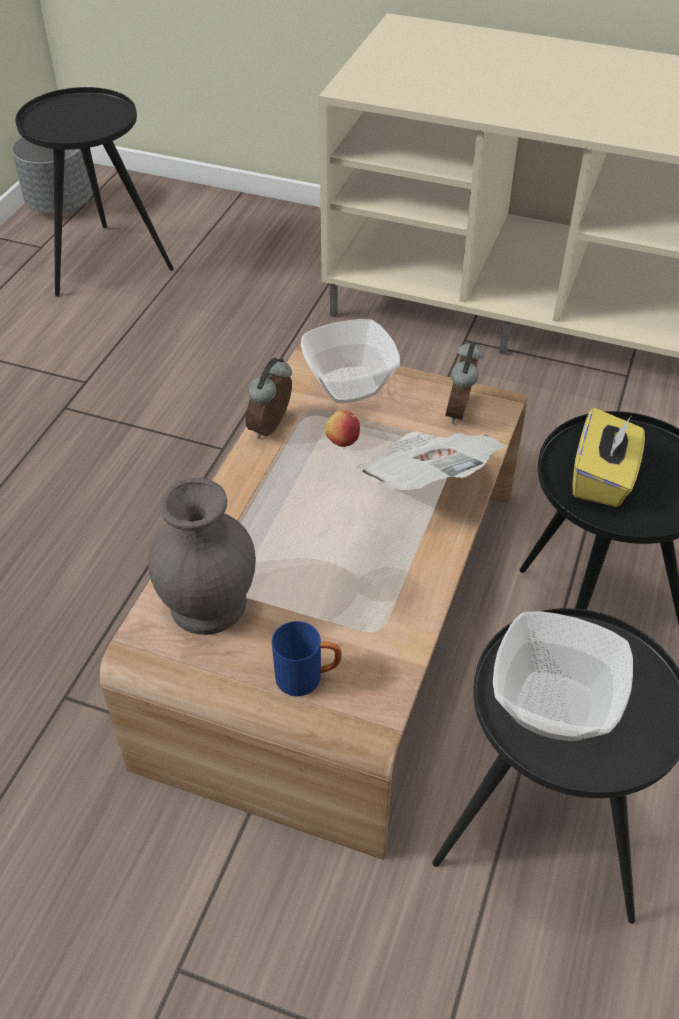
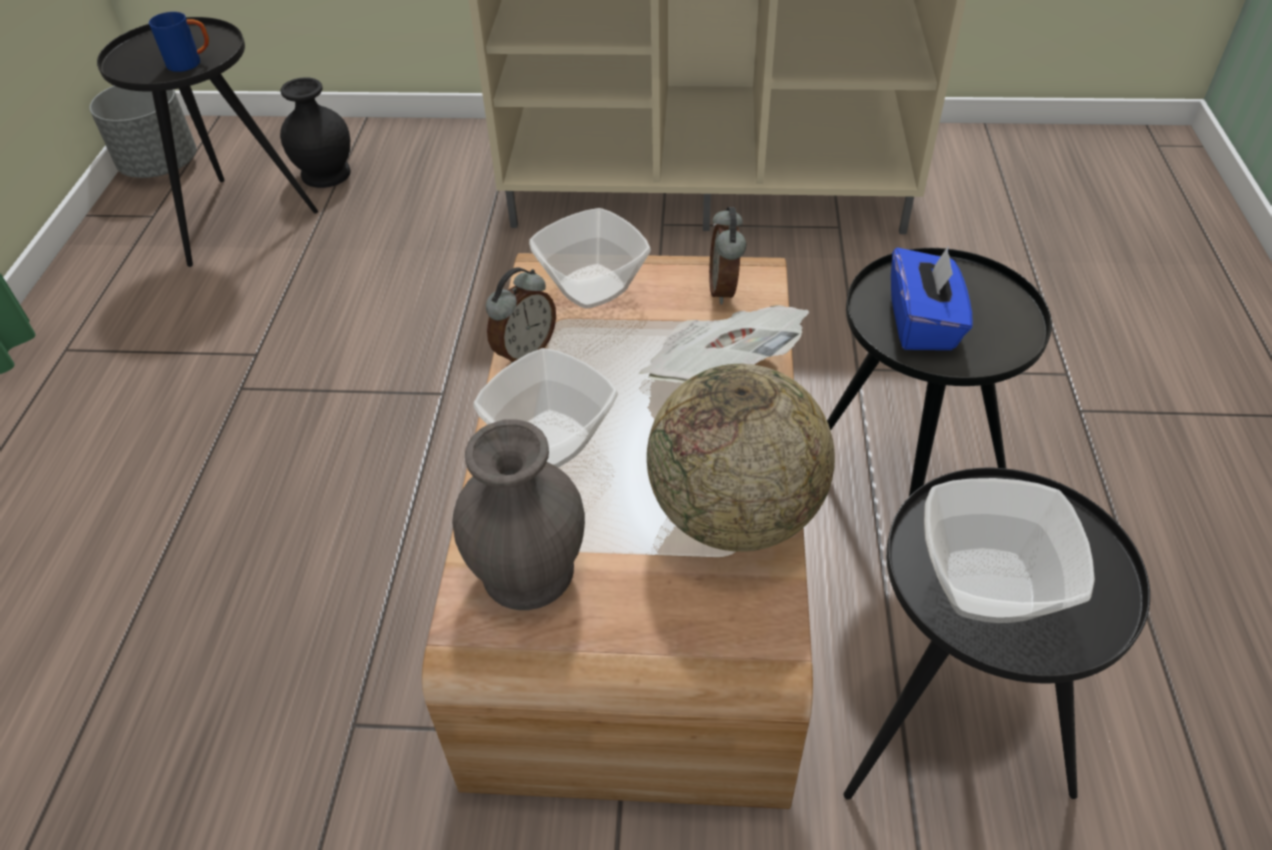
camera: 15 degrees left, 0 degrees up
(190, 236) = (325, 173): none -> black vase
(267, 505) = (553, 439): none -> bowl
(272, 428) = (524, 351): alarm clock -> alarm clock turned 150 degrees counterclockwise
(308, 677) = (679, 626): blue mug -> blue mug (191, 63)
(342, 439) = (608, 347): apple -> none
(390, 601) = (735, 514): none -> globe
(602, 479) = (923, 323): yellow tissue box -> blue tissue box

